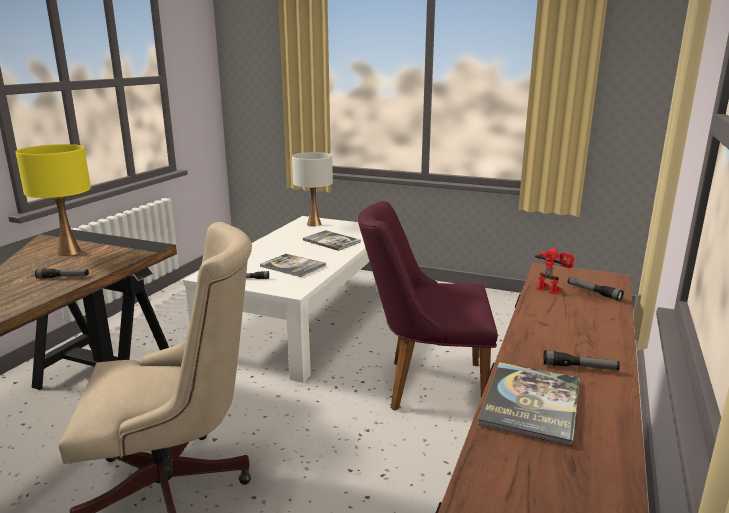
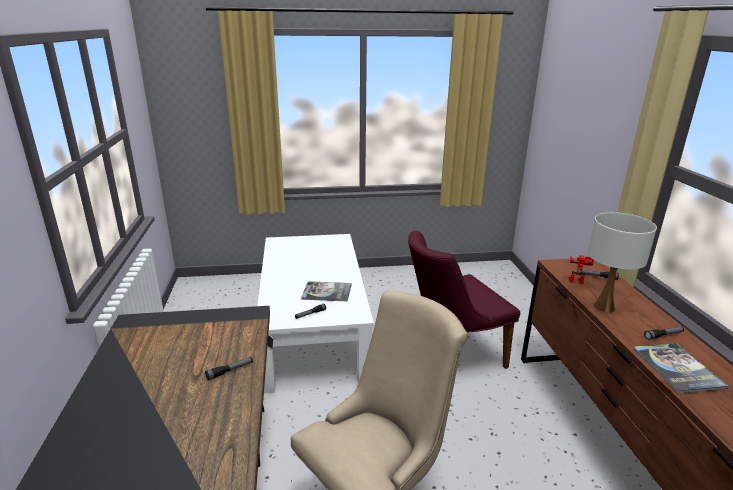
camera: 30 degrees left, 5 degrees up
(69, 252) = (184, 341): yellow table lamp -> none
(313, 224) = (287, 245): white table lamp -> white table lamp (604, 307)
(331, 241) = (324, 259): book -> none

